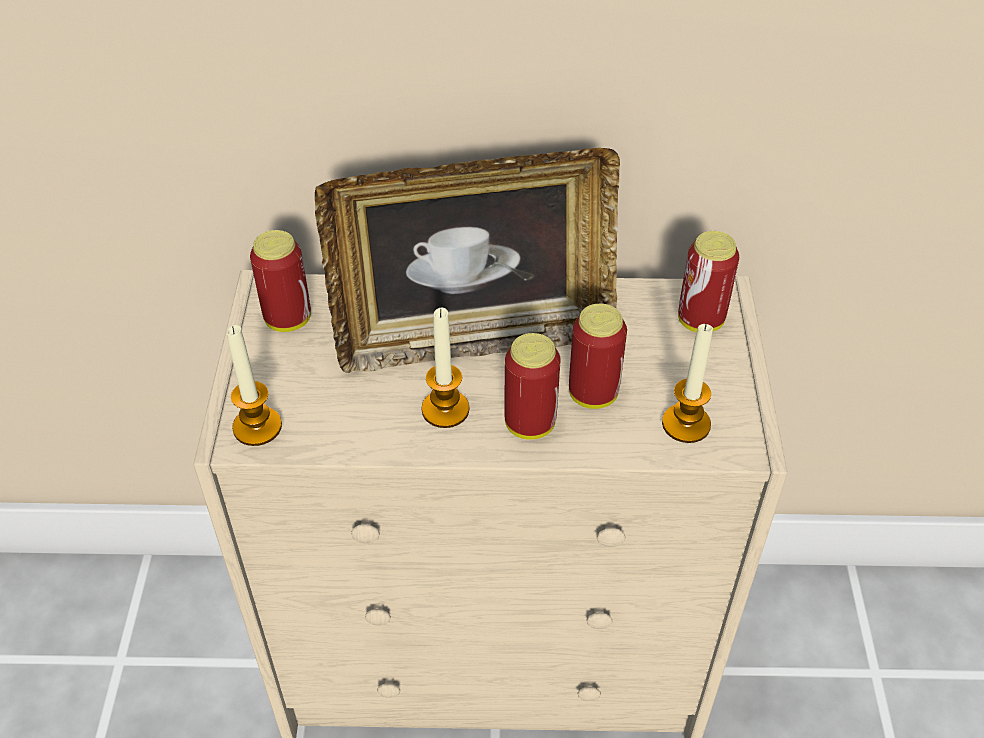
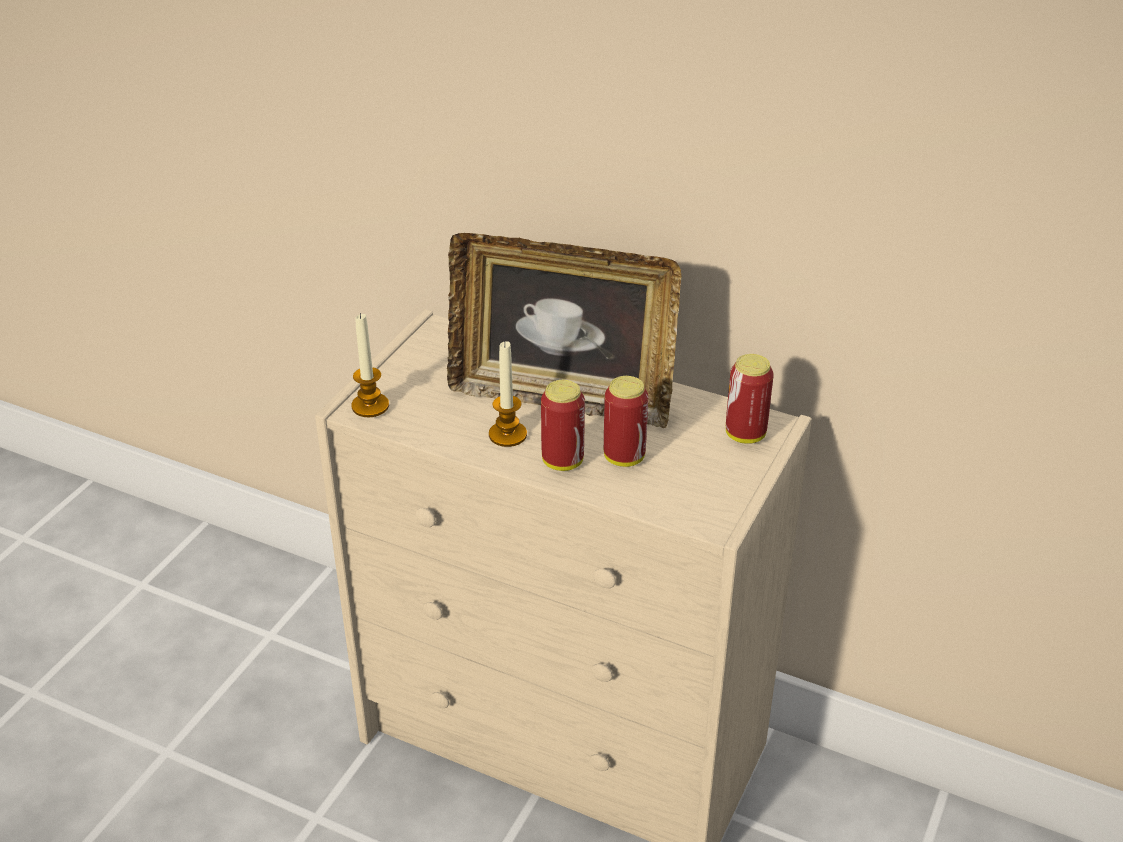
camera: 25 degrees right, 10 degrees down
(288, 319) = (436, 348): can -> none
(686, 424) = (681, 497): candle -> none

